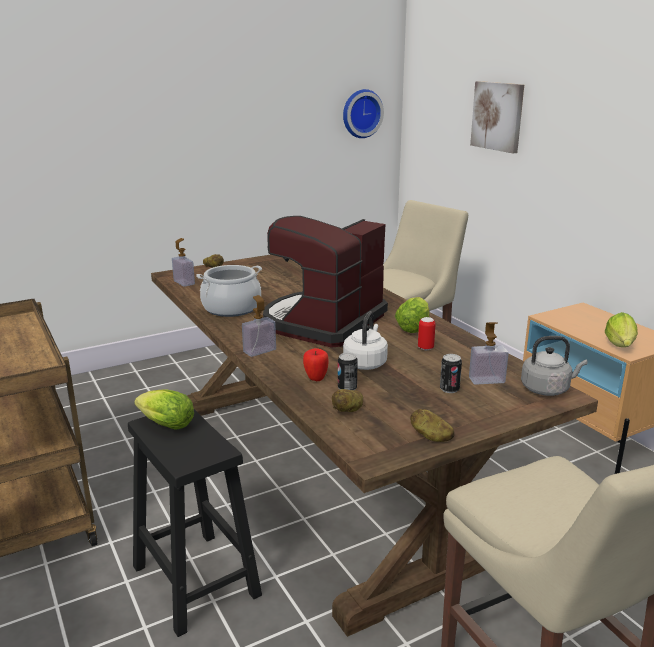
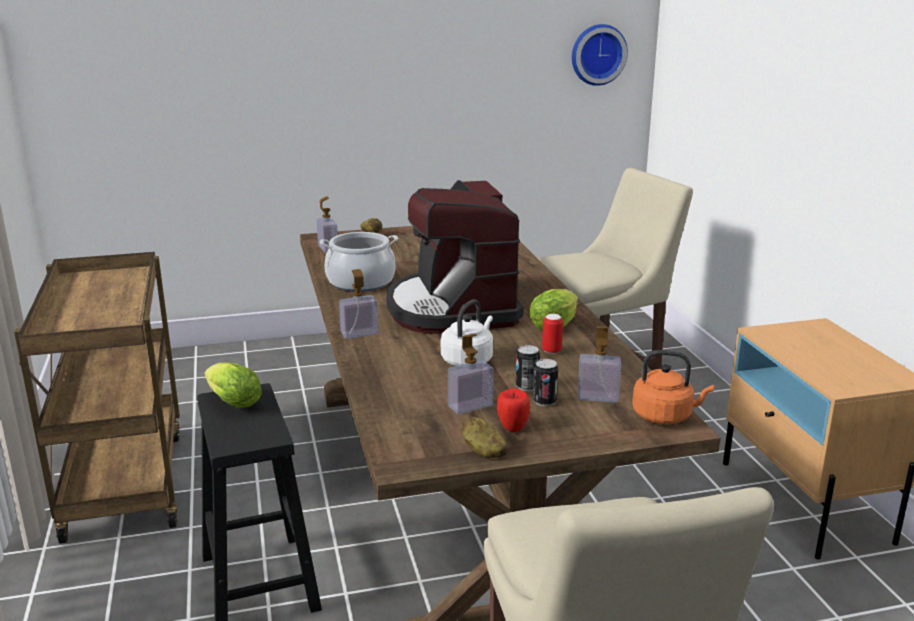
camera: 15 degrees right, 0 degrees up
(316, 378) = (400, 371): apple -> apple (512, 428)
(323, 322) = (452, 309): coffee machine -> coffee machine turned 60 degrees counterclockwise
(347, 388) = (427, 386): can -> can (527, 386)
(348, 410) = (412, 410): potato -> none
(393, 400) = (470, 406): none -> soap dispenser
(498, 116) = (751, 66): picture -> none
(547, 389) = (665, 416): grey kettle -> orange kettle
(620, 346) = (835, 379): lettuce -> none

